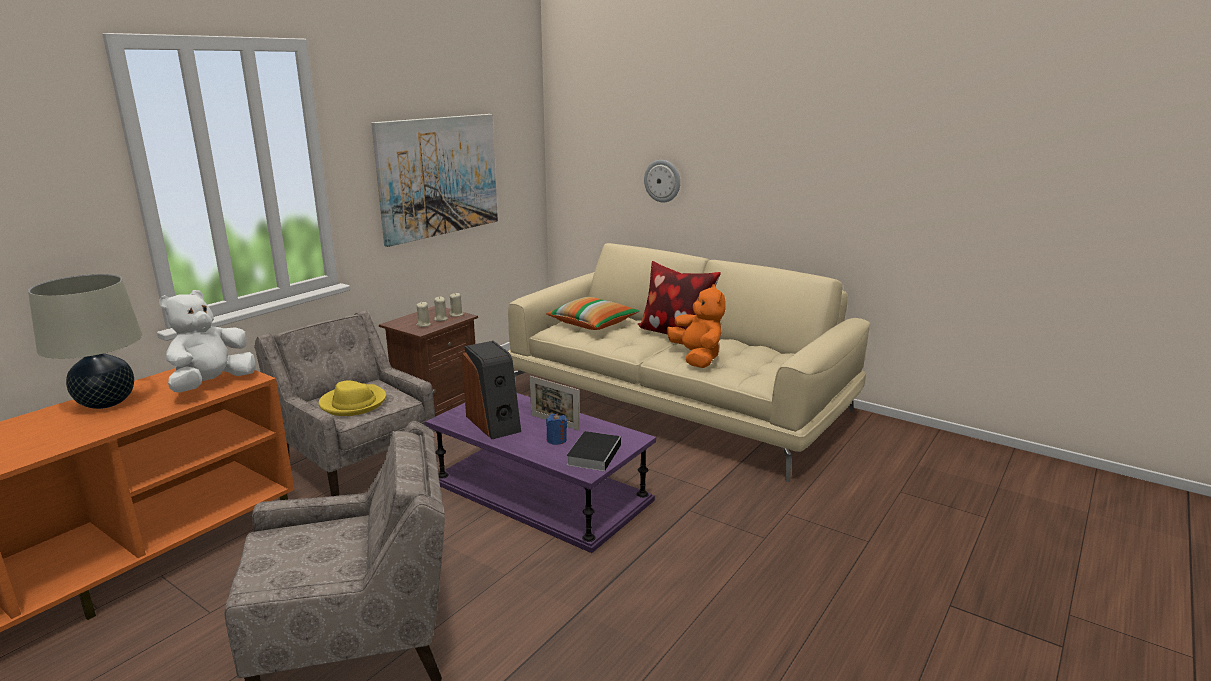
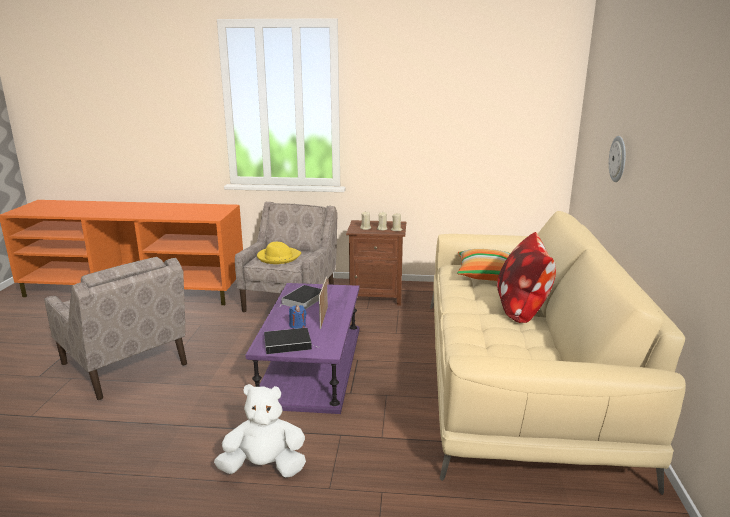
camera: 60 degrees right, 0 degrees up
(106, 403) = (166, 207): beige table lamp -> none
(212, 384) = (201, 214): white plush toy -> white plush toy (264, 467)
(438, 176) = (442, 125): picture -> none
(494, 423) = (303, 300): speaker -> book
(697, 358) = (479, 329): orange plush toy -> none

